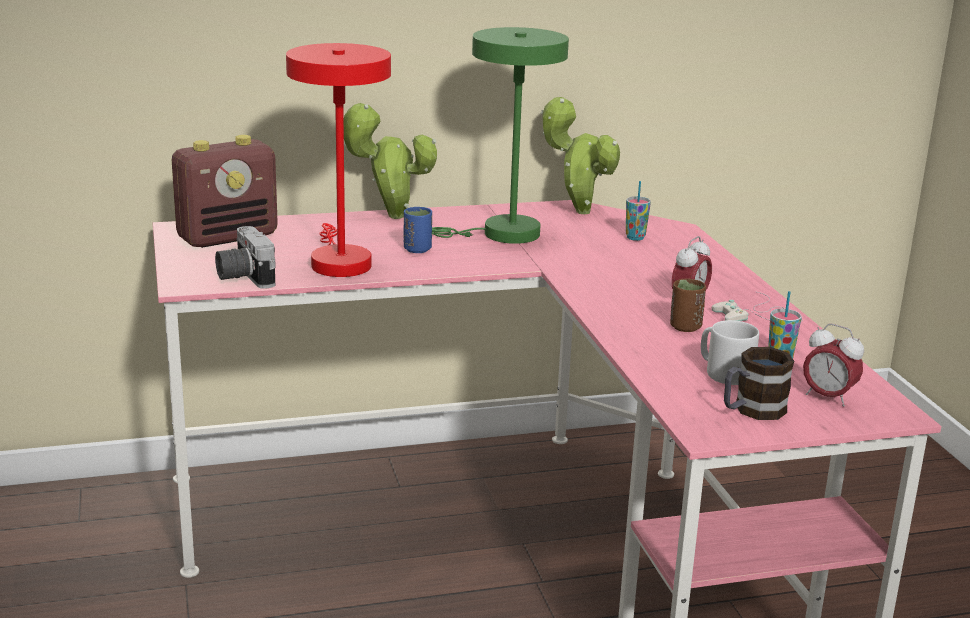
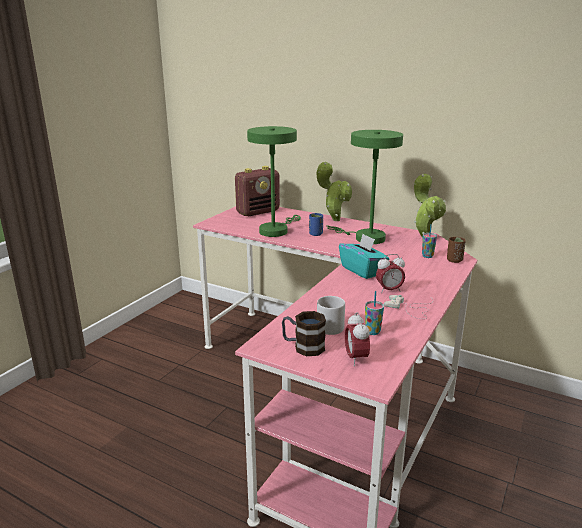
camera: 45 degrees right, 0 degrees up
(228, 237) = (258, 212): radio -> radio turned 45 degrees counterclockwise
(243, 277) = (232, 226): camera -> none
(338, 261) = (276, 230): red table lamp -> green table lamp
(603, 285) = (362, 270): none -> turquoise tissue box
(685, 327) = (359, 300): brown cup -> brown cup (454, 260)

